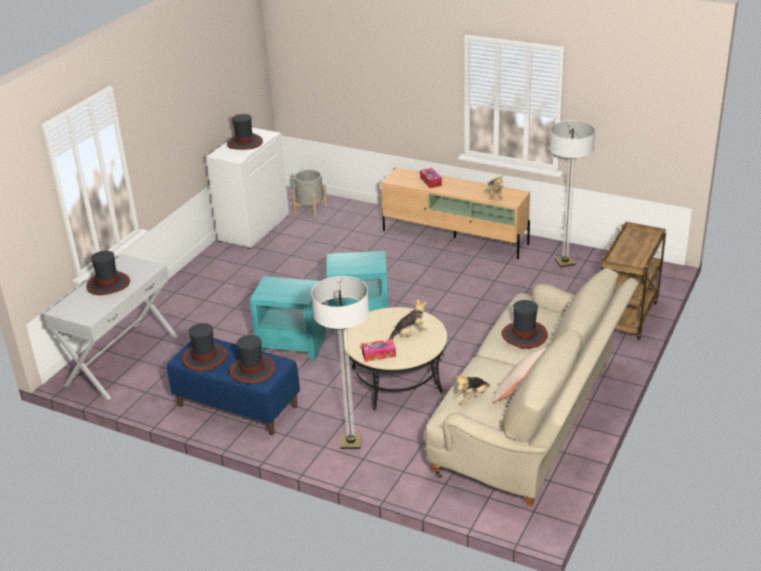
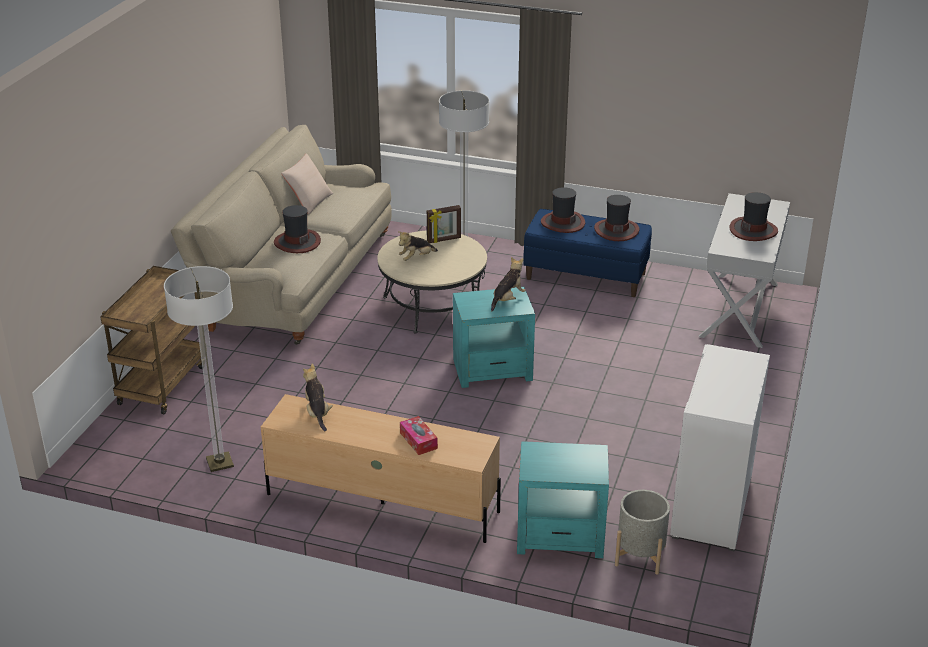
camera: 170 degrees right, 0 degrees up
(244, 143) = (729, 385): hat -> none
(291, 345) = (561, 334): turquoise side table -> turquoise side table (561, 536)
(379, 354) = (444, 240): tissue box -> picture frame
(471, 397) = (351, 195): plush toy -> plush toy (507, 299)

